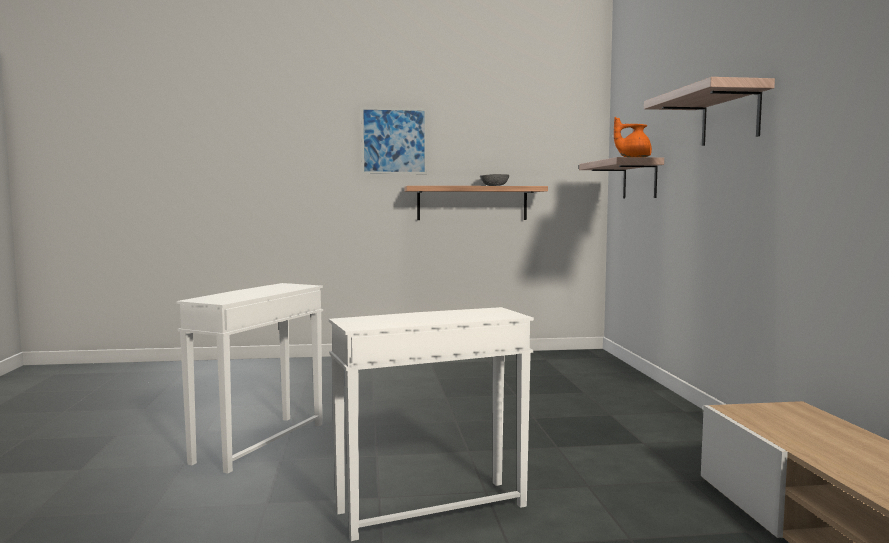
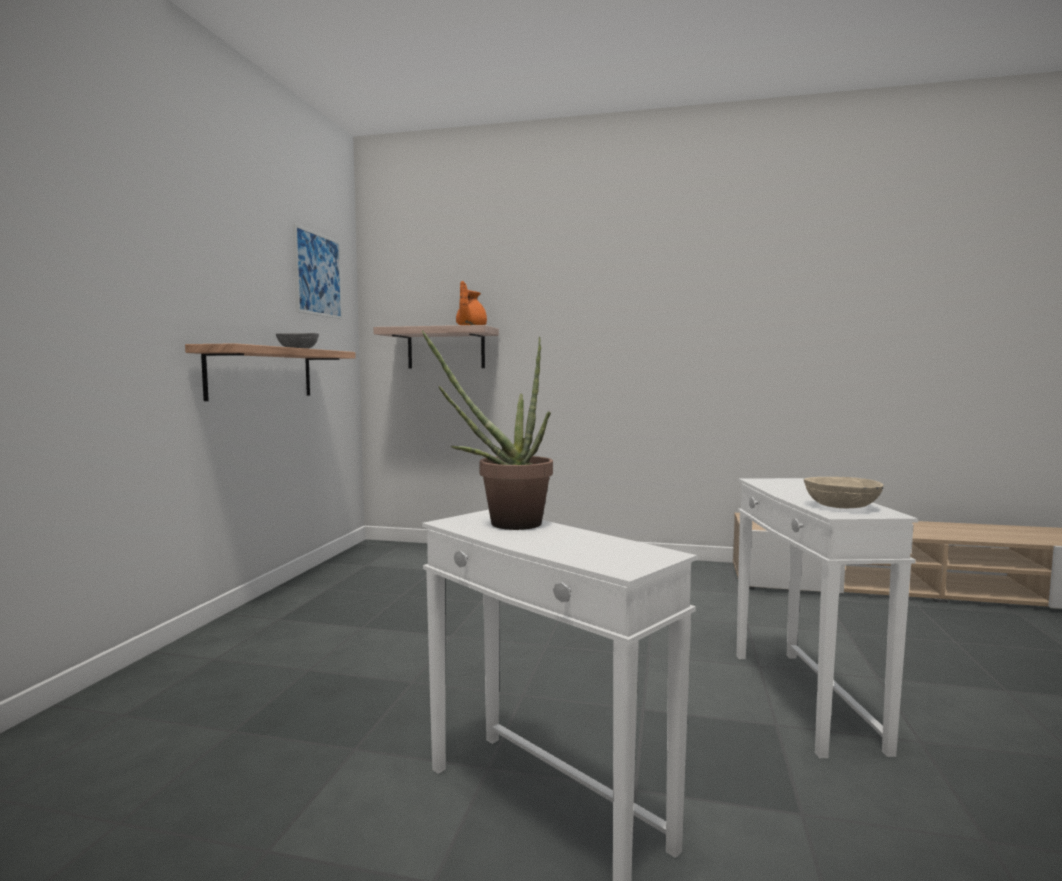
camera: 70 degrees left, 0 degrees up
(282, 288) = (504, 524): none -> potted plant
(378, 320) = (841, 506): none -> beige bowl
(394, 141) = (166, 262): picture -> picture (318, 274)
(730, 116) = (613, 300): shelf -> none

